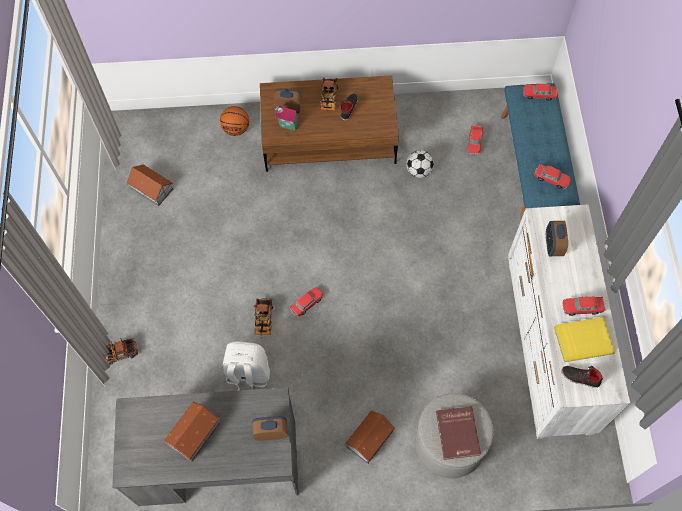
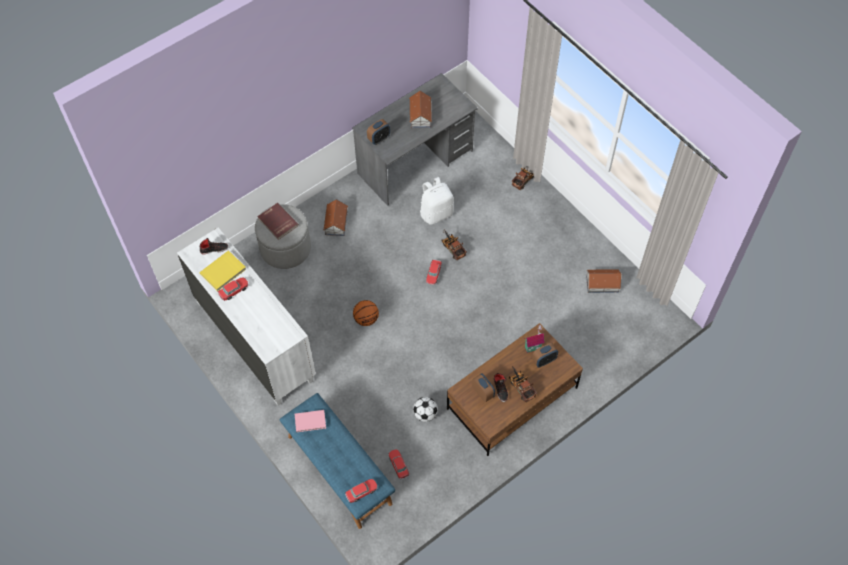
camera: 145 degrees right, 5 degrees down
(236, 129) = (586, 362): basketball -> basketball (366, 319)
(551, 179) = (311, 422): toy car -> pink book
(553, 245) = (274, 320): alarm clock -> alarm clock (483, 392)

